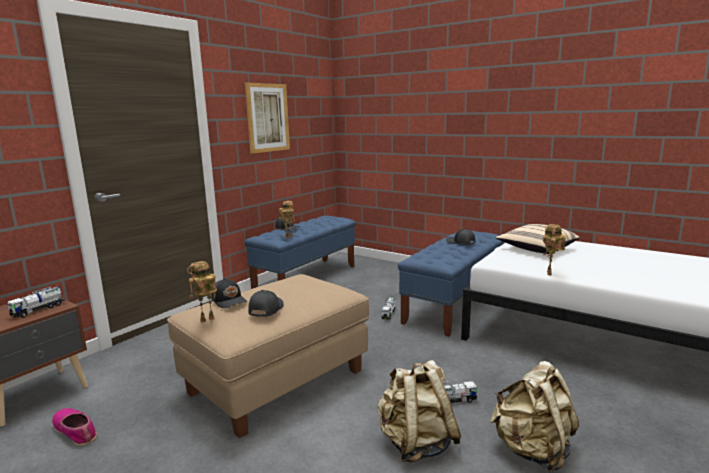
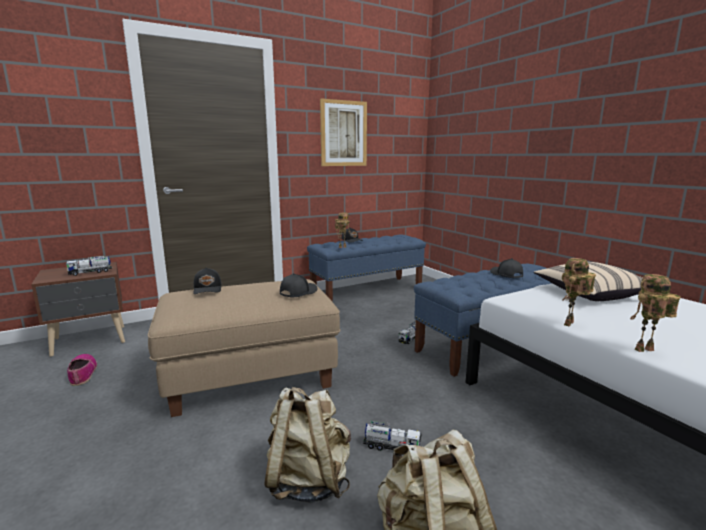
camera: 25 degrees right, 0 degrees up
(207, 320) = (171, 302): toy robot -> toy robot (644, 351)
(265, 309) = (222, 301): black cap -> black cap (297, 292)

